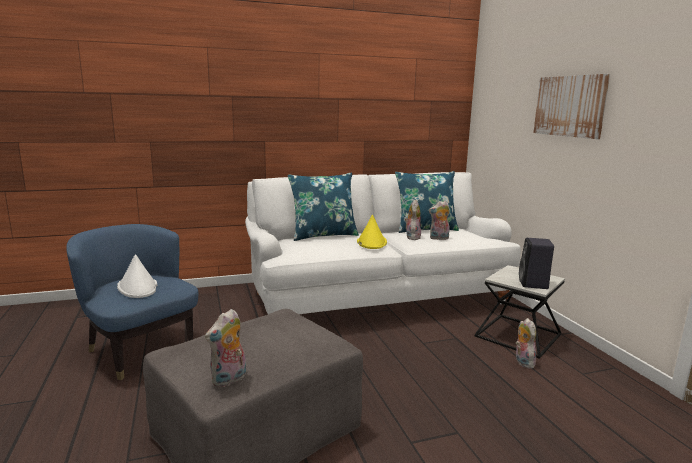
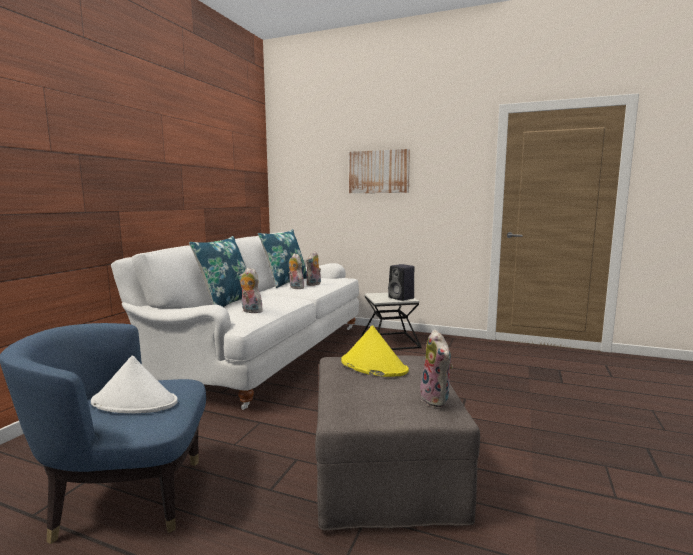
camera: 50 degrees left, 5 degrees down
(371, 242) = (279, 297): yellow hat -> yellow hat (373, 366)
(522, 362) = (418, 353): plush toy -> plush toy (250, 311)

